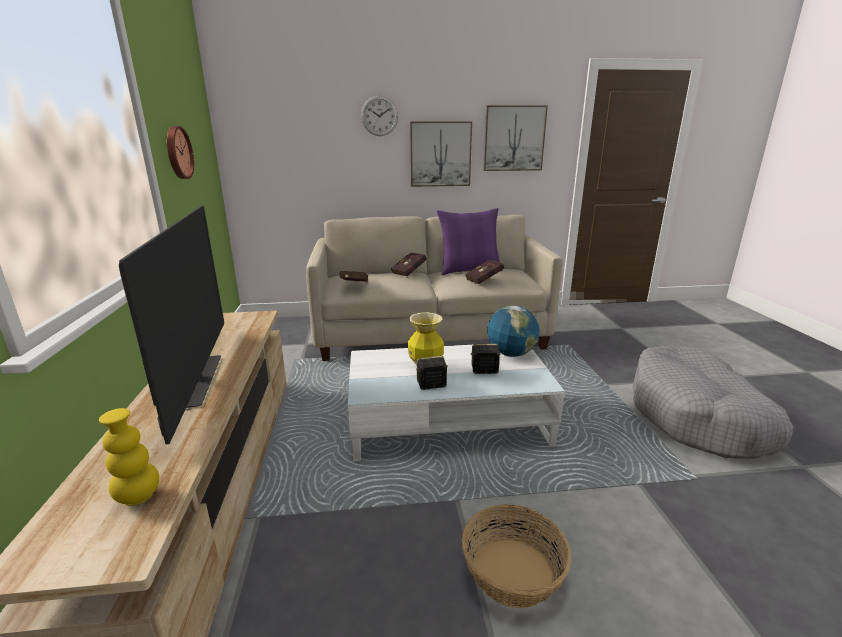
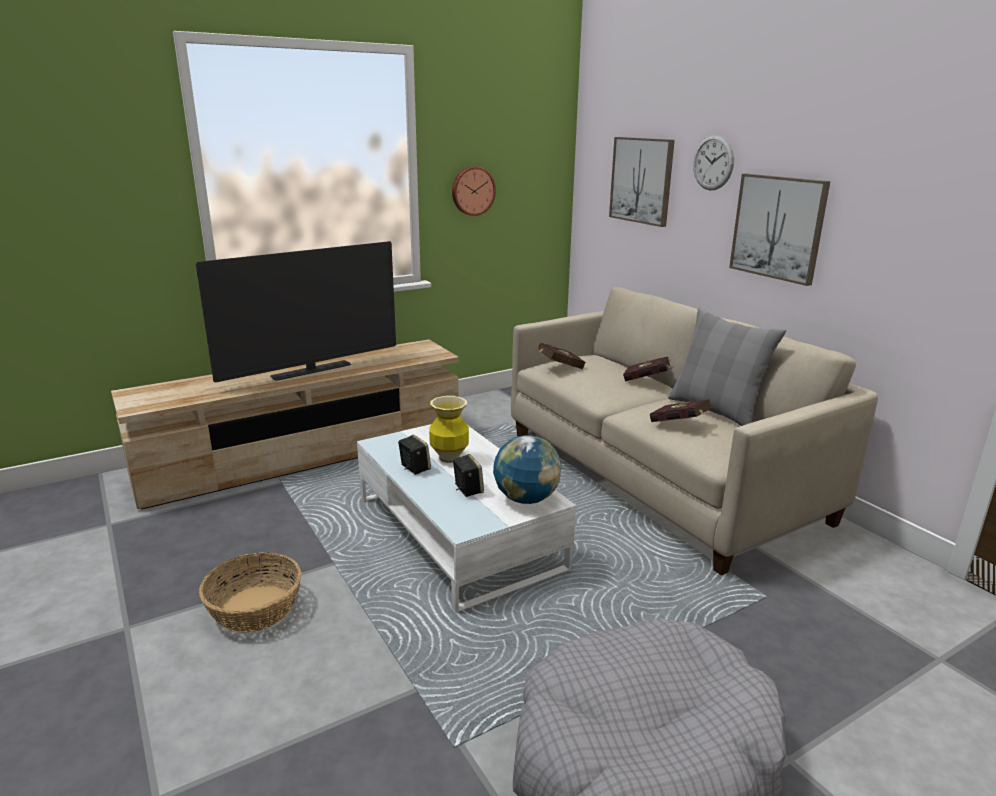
camera: 65 degrees right, 0 degrees up
(138, 497) = (178, 396): yellow vase -> none
(469, 270) = (716, 410): purple pillow -> grey pillow
(513, 138) = (898, 219): picture -> picture (641, 180)

